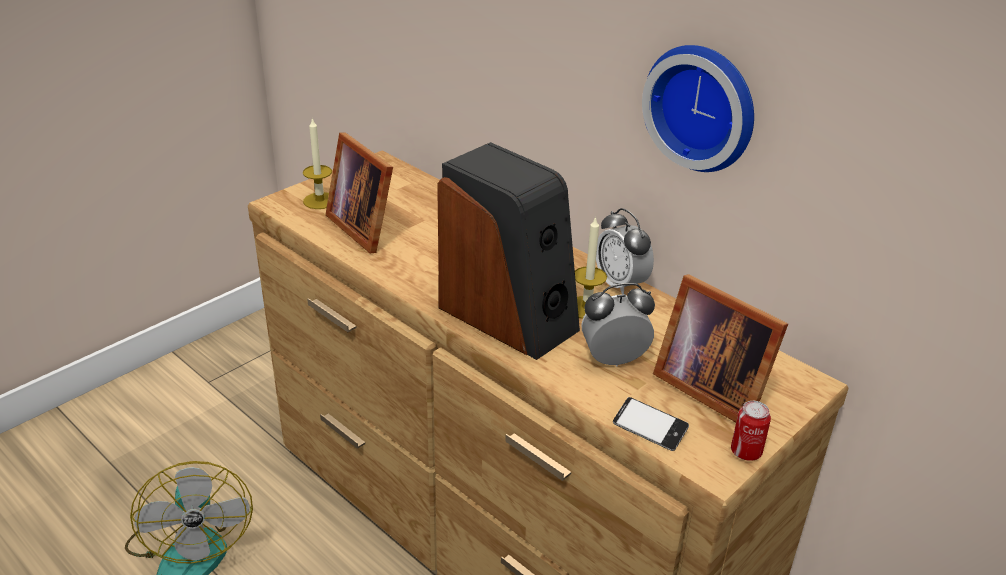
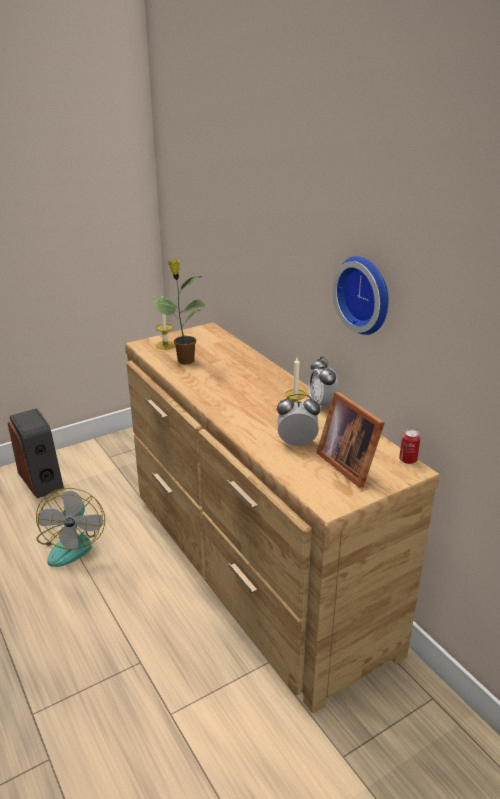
camera: 15 degrees right, 5 degrees down
(365, 227) = (184, 360): picture frame -> potted plant
(509, 316) = (245, 414): speaker -> speaker (42, 479)
(649, 428) = (300, 480): phone -> none
(746, 452) = (353, 500): can -> can (408, 460)

